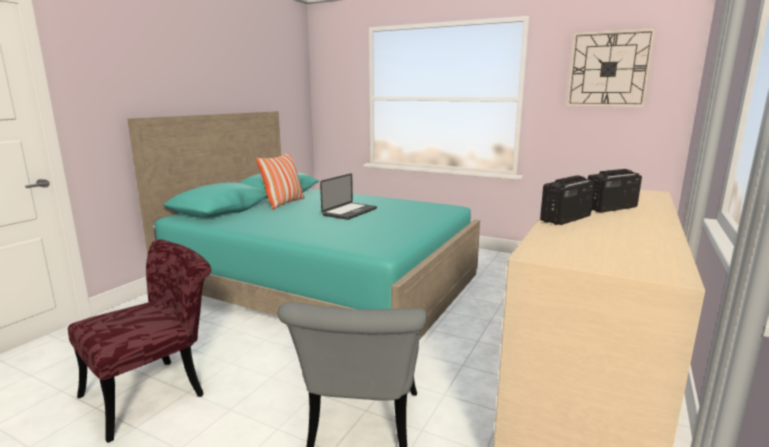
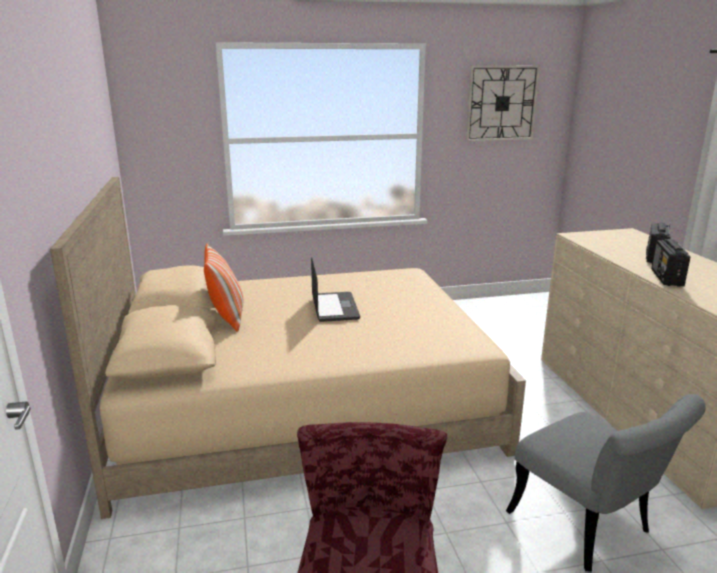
camera: 40 degrees left, 5 degrees up
(323, 282) = (302, 405): turquoise bed -> beige bed

